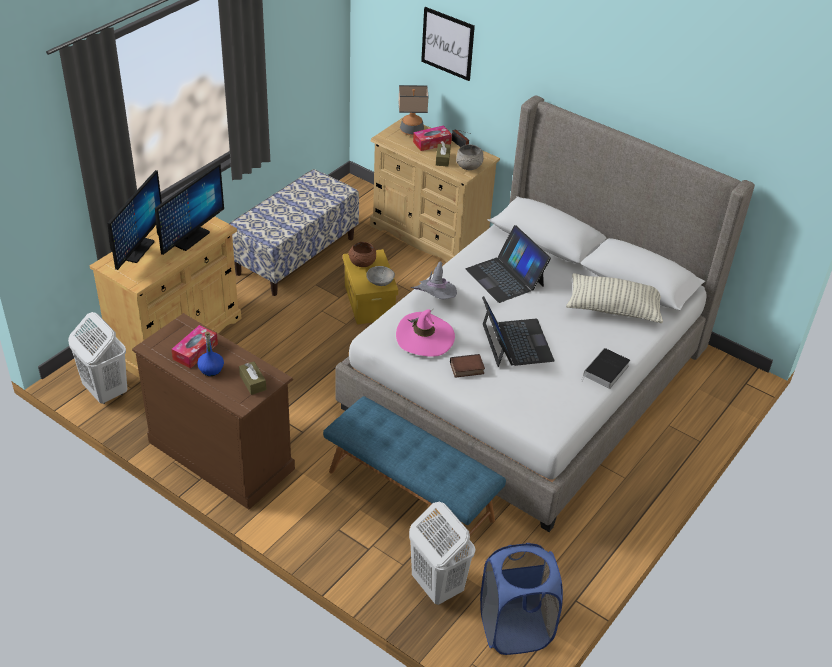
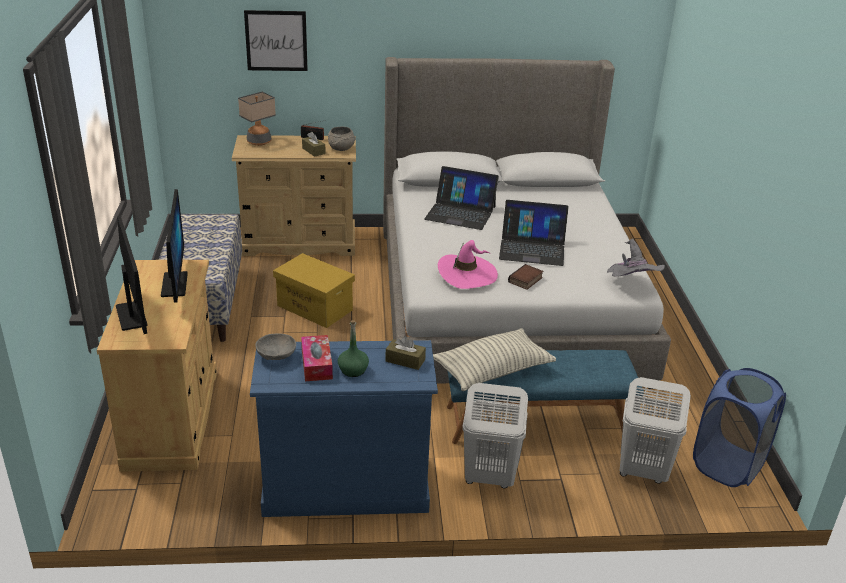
camera: 40 degrees left, 10 degrees down
(105, 391) = (156, 500): white laundry basket -> white laundry basket (488, 477)
(211, 369) = (353, 370): blue bottle -> green bottle
(221, 455) = (345, 486): brown dresser -> blue dresser
(362, 263) = (299, 269): brown bowl -> none
(380, 283) = (334, 276): grey bowl -> grey bowl (276, 356)
(432, 143) = (288, 144): tissue box -> none
(435, 301) = (435, 249): grey hat -> grey hat (631, 284)
(516, 342) = (532, 248): laptop -> laptop turned 150 degrees clockwise
(605, 371) = (613, 238): book -> none
(614, 308) = (558, 201): pillow -> pillow (493, 371)

